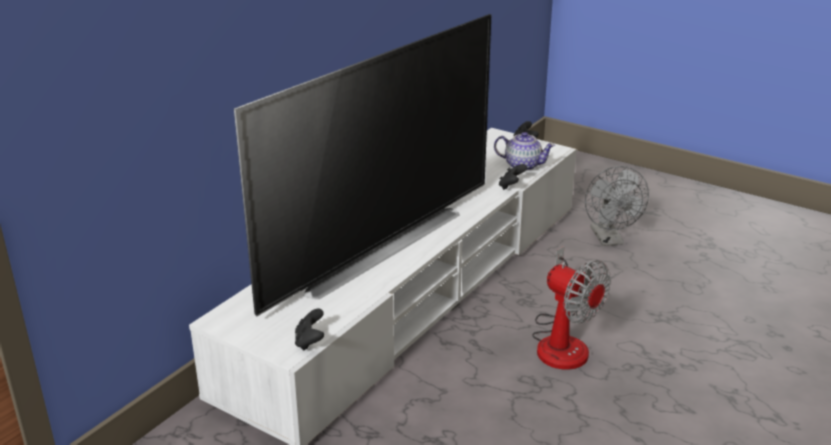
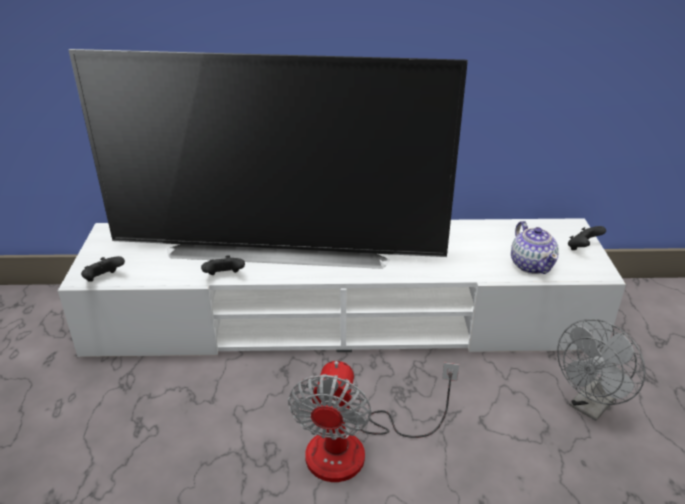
camera: 55 degrees right, 5 degrees up
(511, 186) = (477, 275): black game controller -> black game controller (224, 276)

